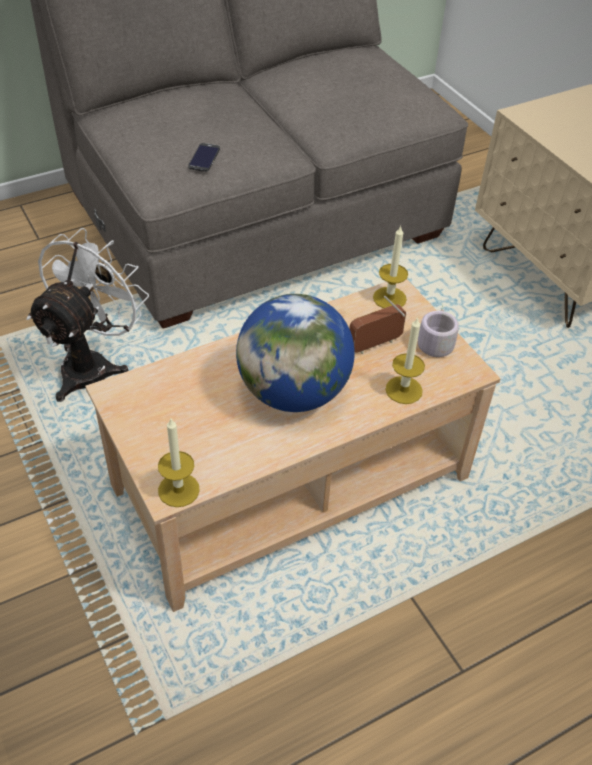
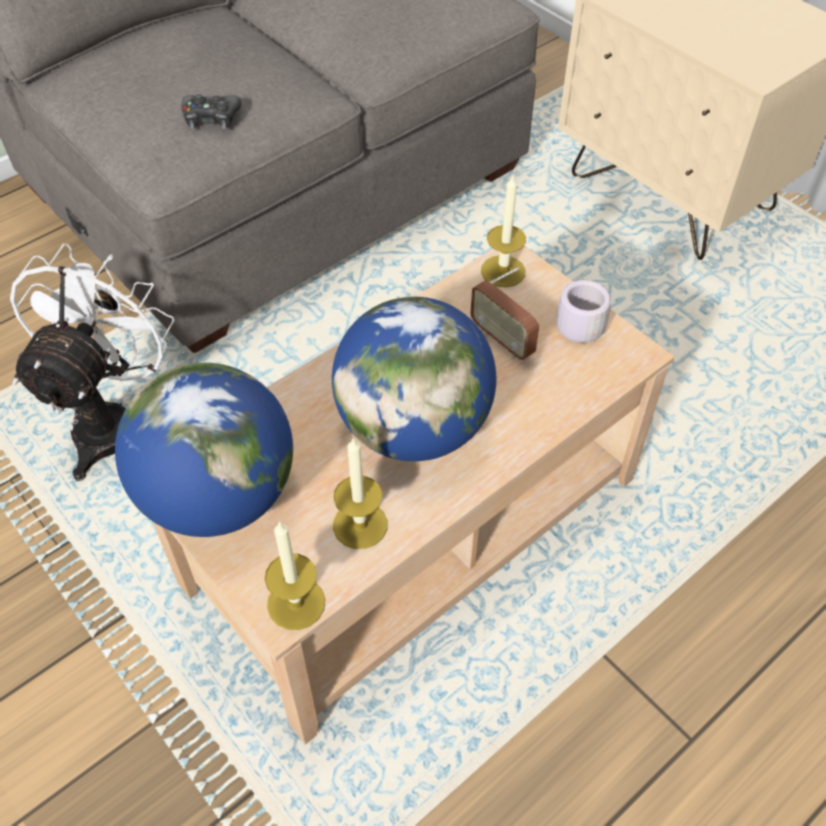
camera: 10 degrees left, 5 degrees up
(145, 412) = (219, 496): none -> globe
(204, 158) = (211, 117): phone -> black game controller
(375, 345) = (502, 340): radio -> radio turned 90 degrees counterclockwise
(403, 390) = (557, 396): candle -> candle (360, 525)

